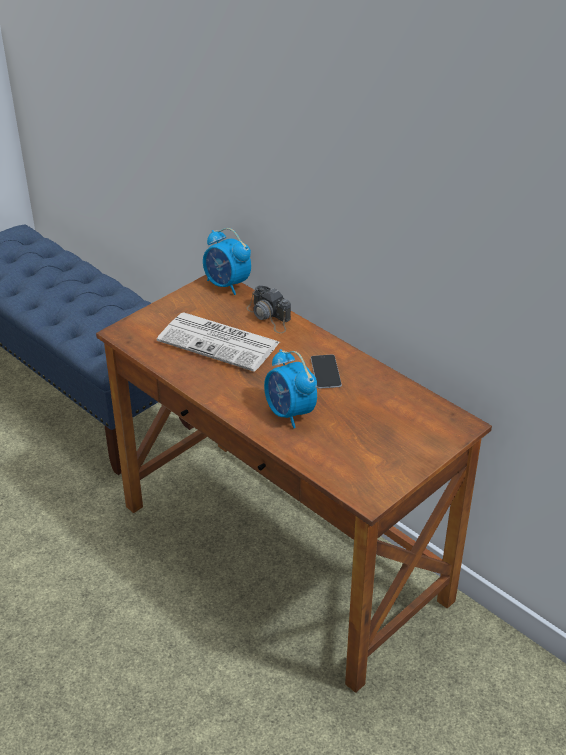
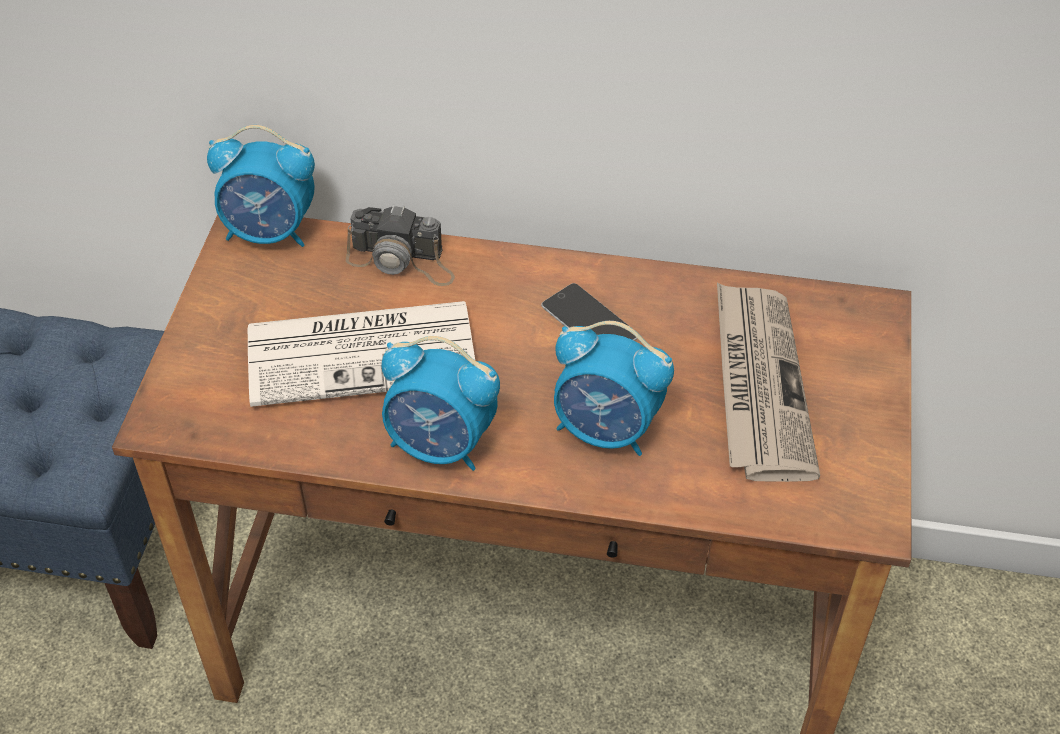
camera: 35 degrees left, 10 degrees up
(216, 387) = (441, 445): none -> alarm clock
(375, 427) = (758, 384): none -> newspaper

